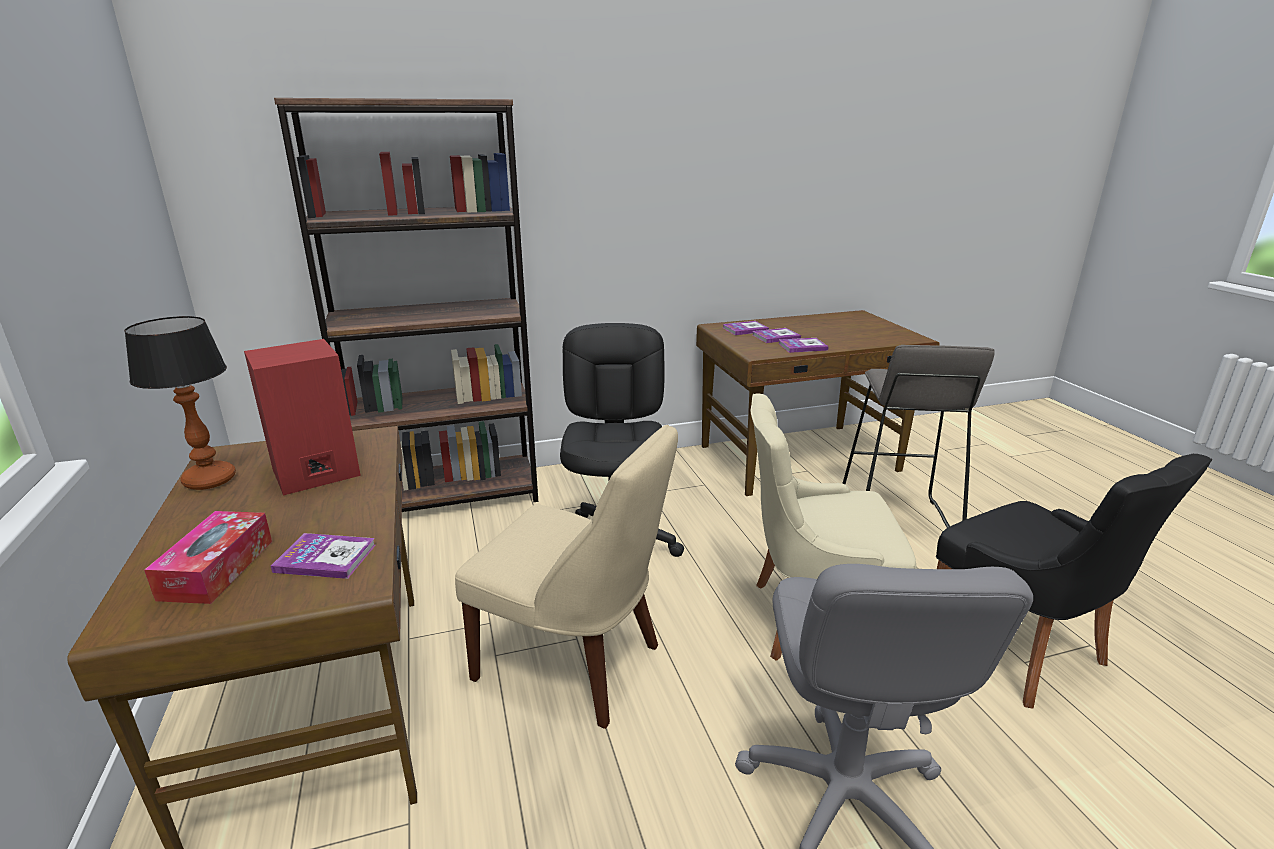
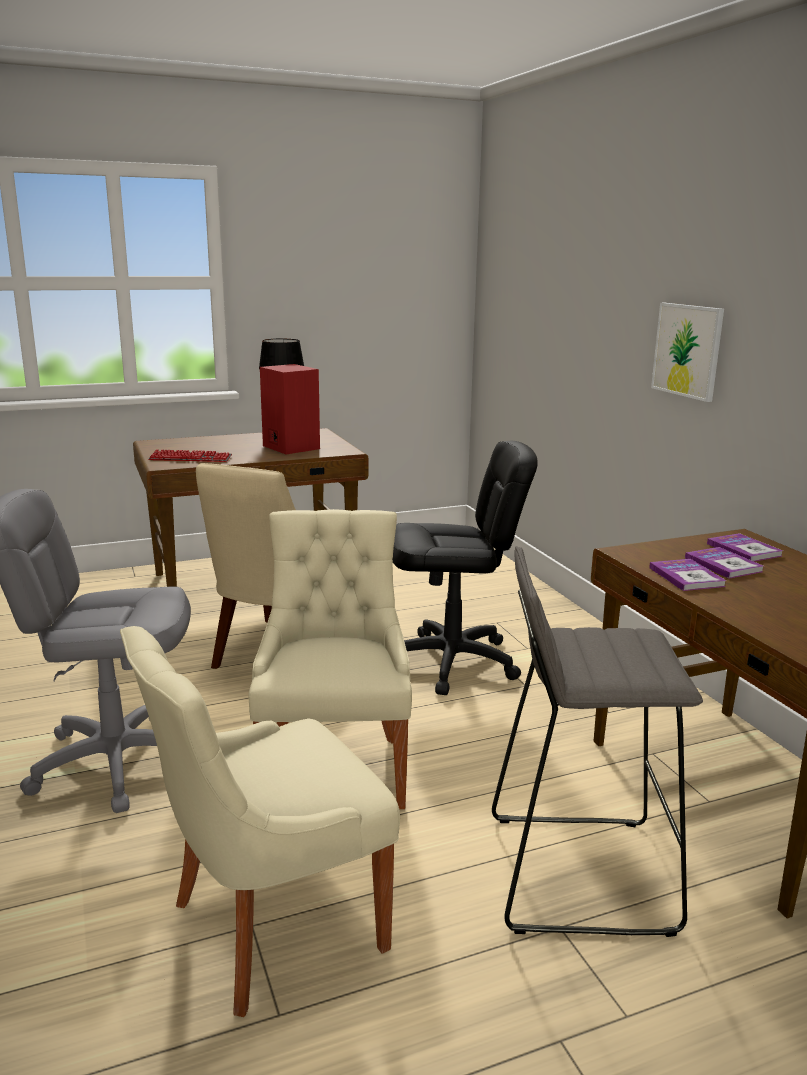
camera: 85 degrees right, 5 degrees down
(217, 569) = (188, 446): tissue box -> none
(325, 558) = (190, 458): book -> keyboard
(450, 497) = (509, 585): brown bookcase -> none
(616, 213) = (687, 350): none -> picture
(1020, 652) = (270, 927): black chair -> beige chair

